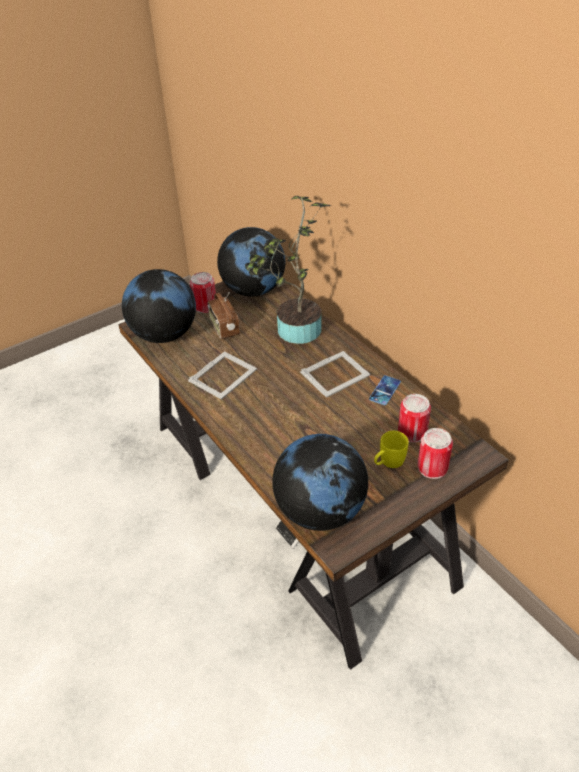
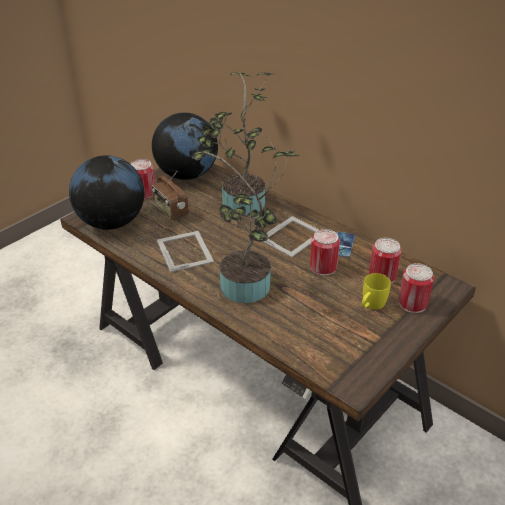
camera: 15 degrees left, 5 degrees down
(224, 375) = (185, 250): picture frame -> picture frame turned 45 degrees counterclockwise
(269, 426) = (247, 290): none -> potted plant
(320, 511) = (325, 357): globe -> none
(354, 412) = (323, 267): none -> can

